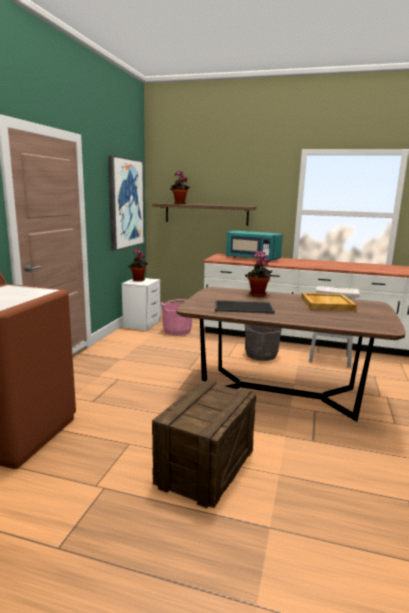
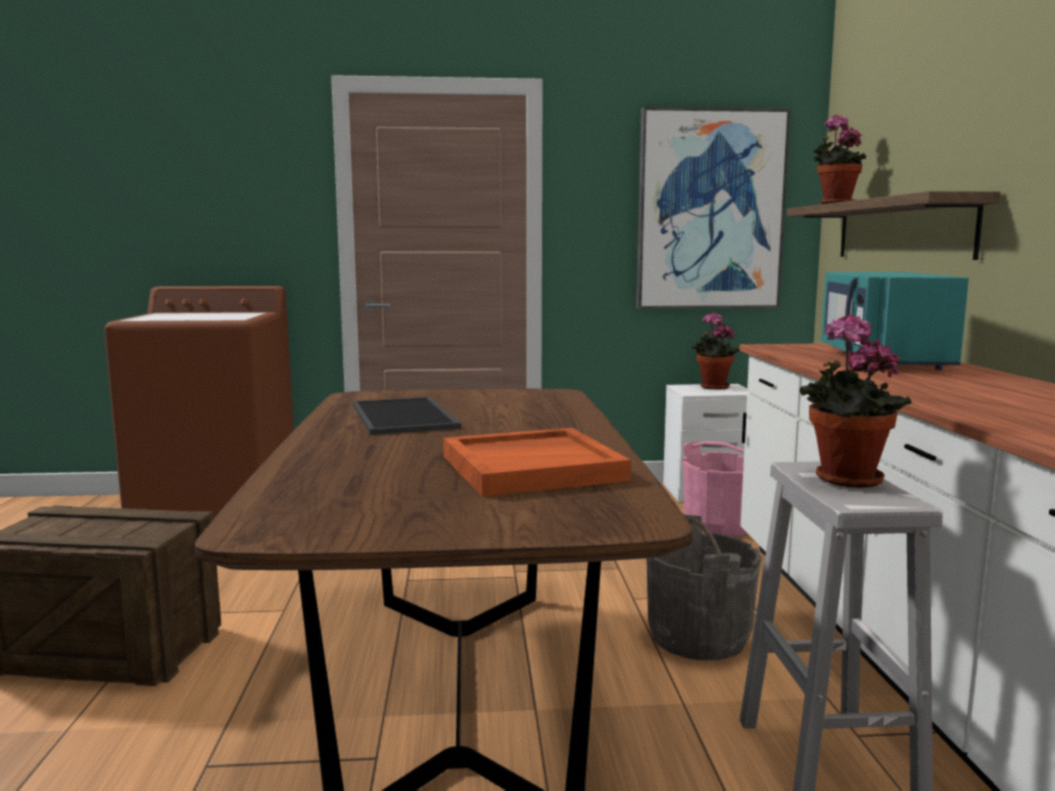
camera: 70 degrees right, 5 degrees down
(257, 295) = (544, 417): potted plant -> potted plant (843, 480)
(326, 304) = (532, 467): beige tray -> orange tray

